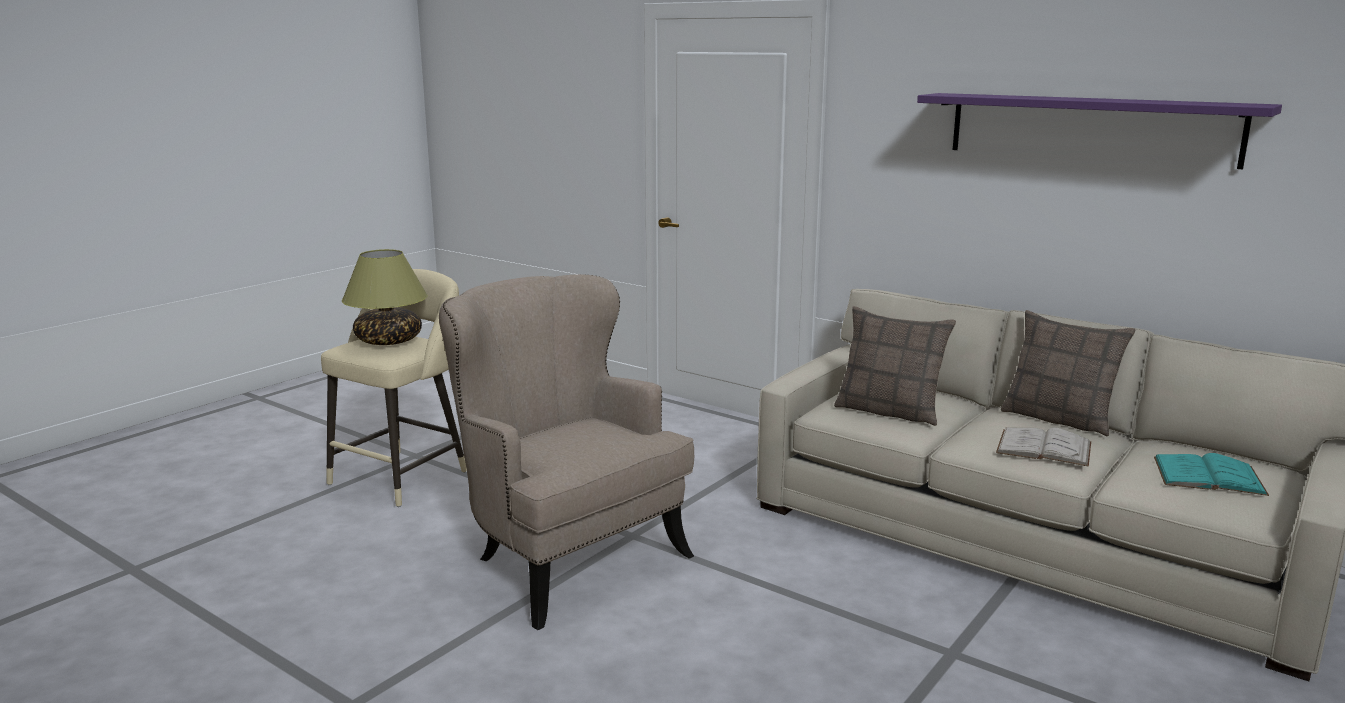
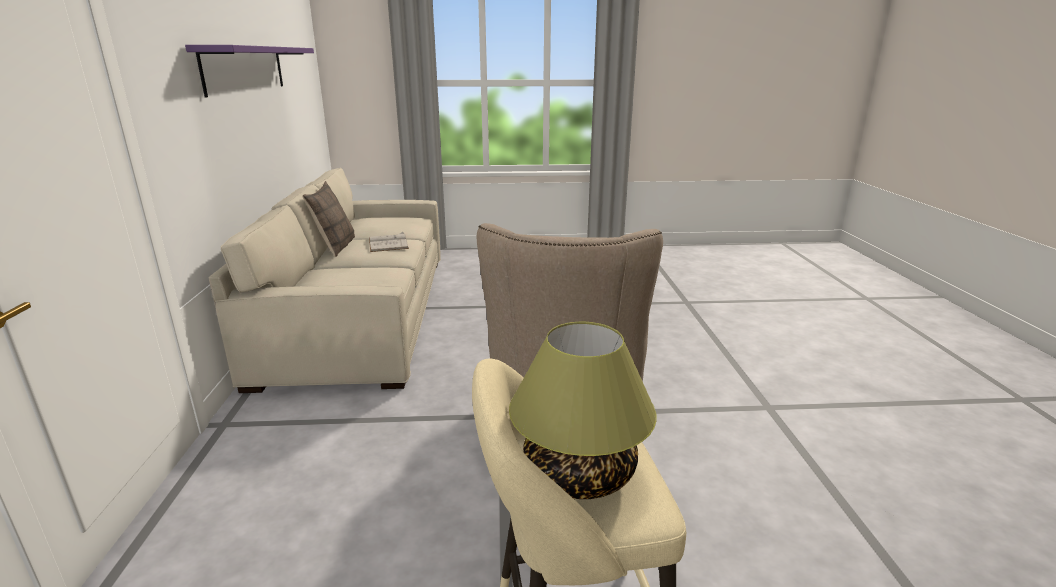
camera: 130 degrees left, 5 degrees up
(889, 411) = (366, 277): pillow -> none
(1208, 476) = (388, 222): turquoise book -> none

